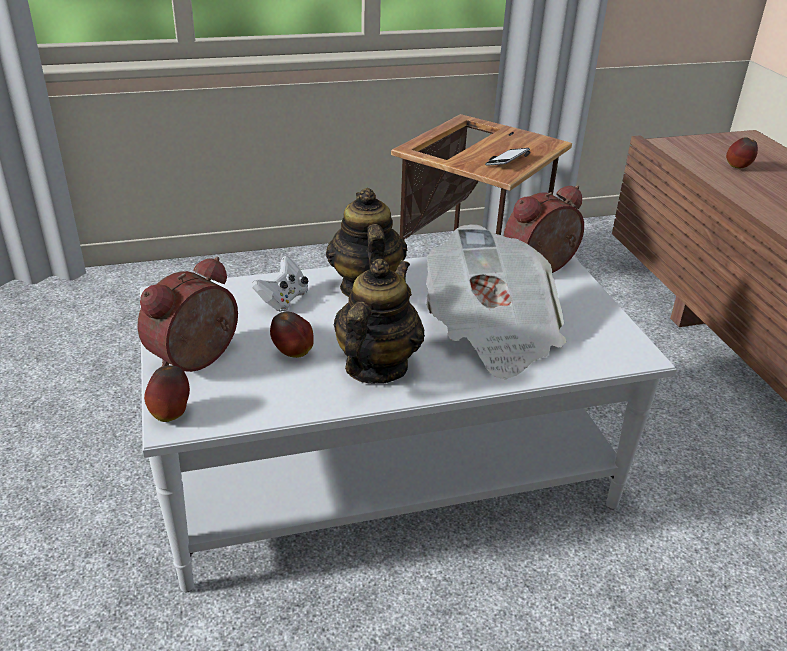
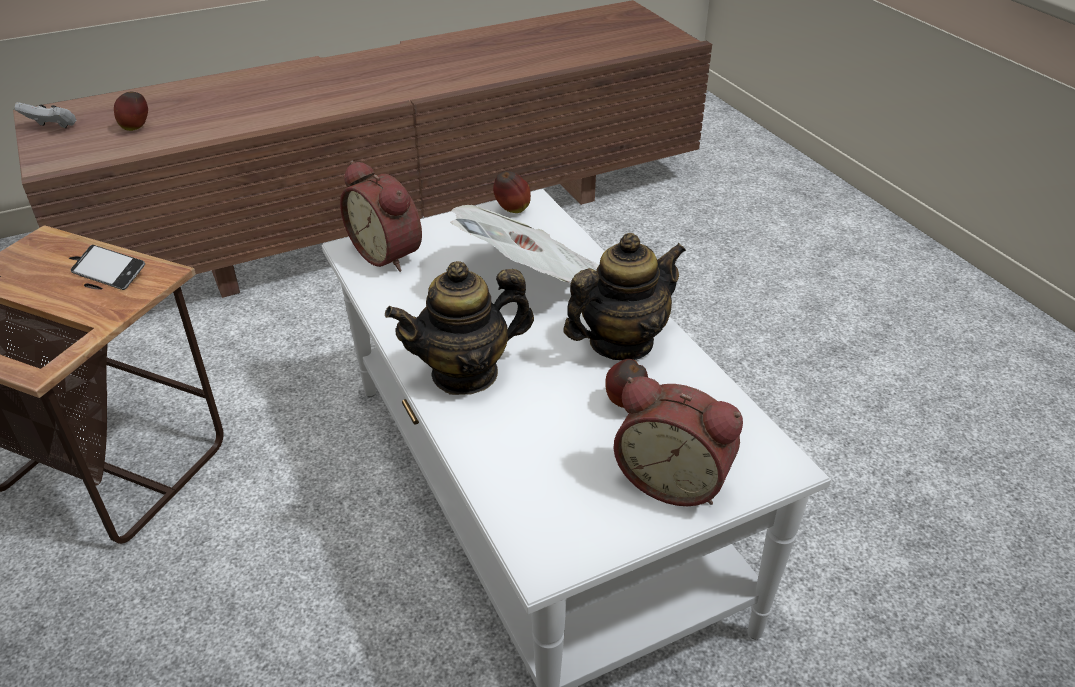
camera: 100 degrees left, 5 degrees up
(171, 414) = (773, 471): apple -> apple (512, 210)
(283, 300) = (517, 437): white game controller -> white game controller (53, 127)
(376, 367) = (621, 342): teapot -> teapot turned 135 degrees clockwise

